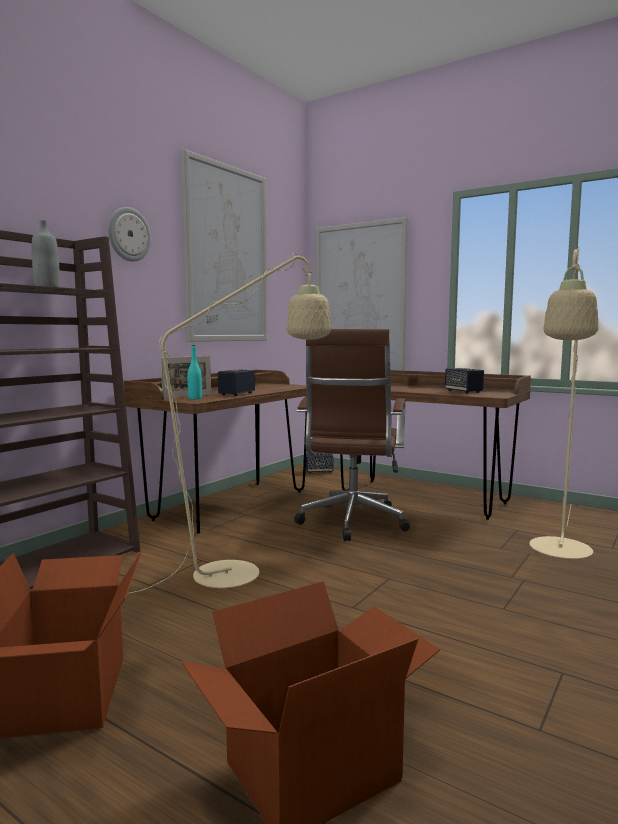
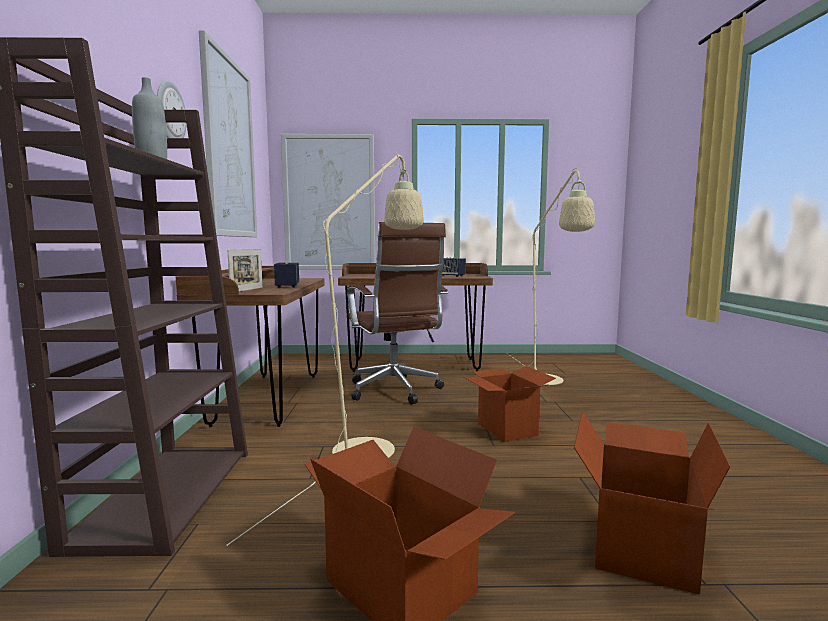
camera: 35 degrees left, 0 degrees up
(195, 398) = (266, 291): turquoise bottle -> none
(319, 471) = (302, 359): speaker -> none
(398, 595) = (506, 429): none -> cardboard box

